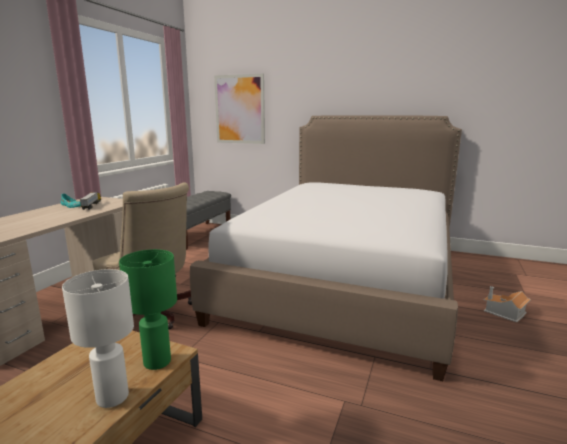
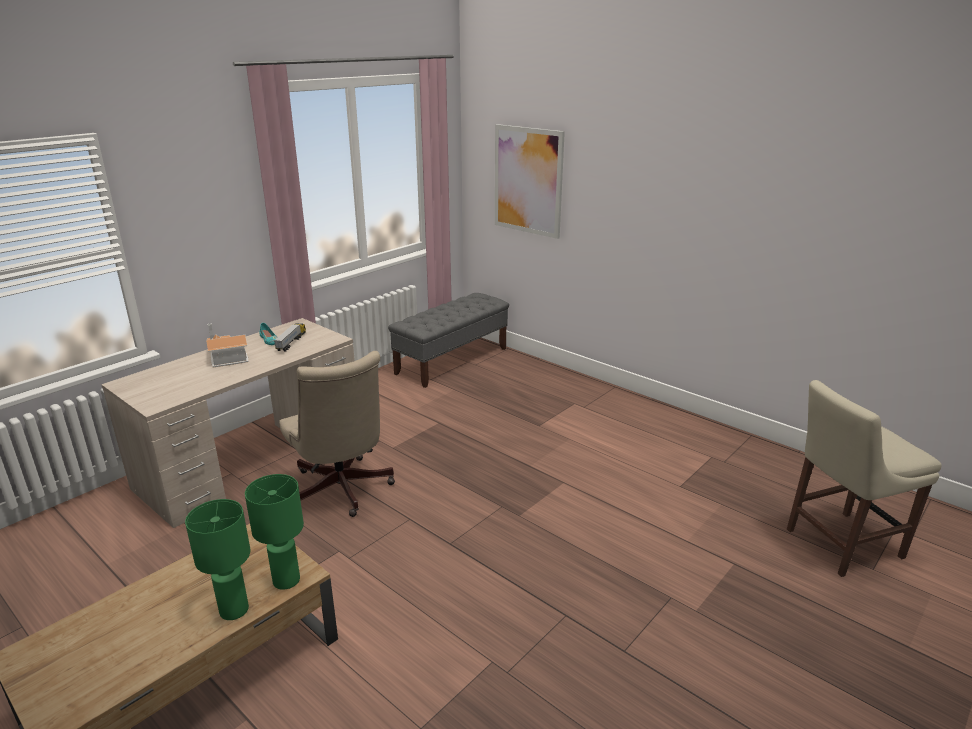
camera: 20 degrees right, 10 degrees up
(112, 398) = (233, 611): white table lamp -> green table lamp
(346, 280) = (610, 486): bed -> none
(496, 285) = (839, 544): none -> beige chair
(505, 313) = (806, 595): toy house -> toy house (225, 358)

